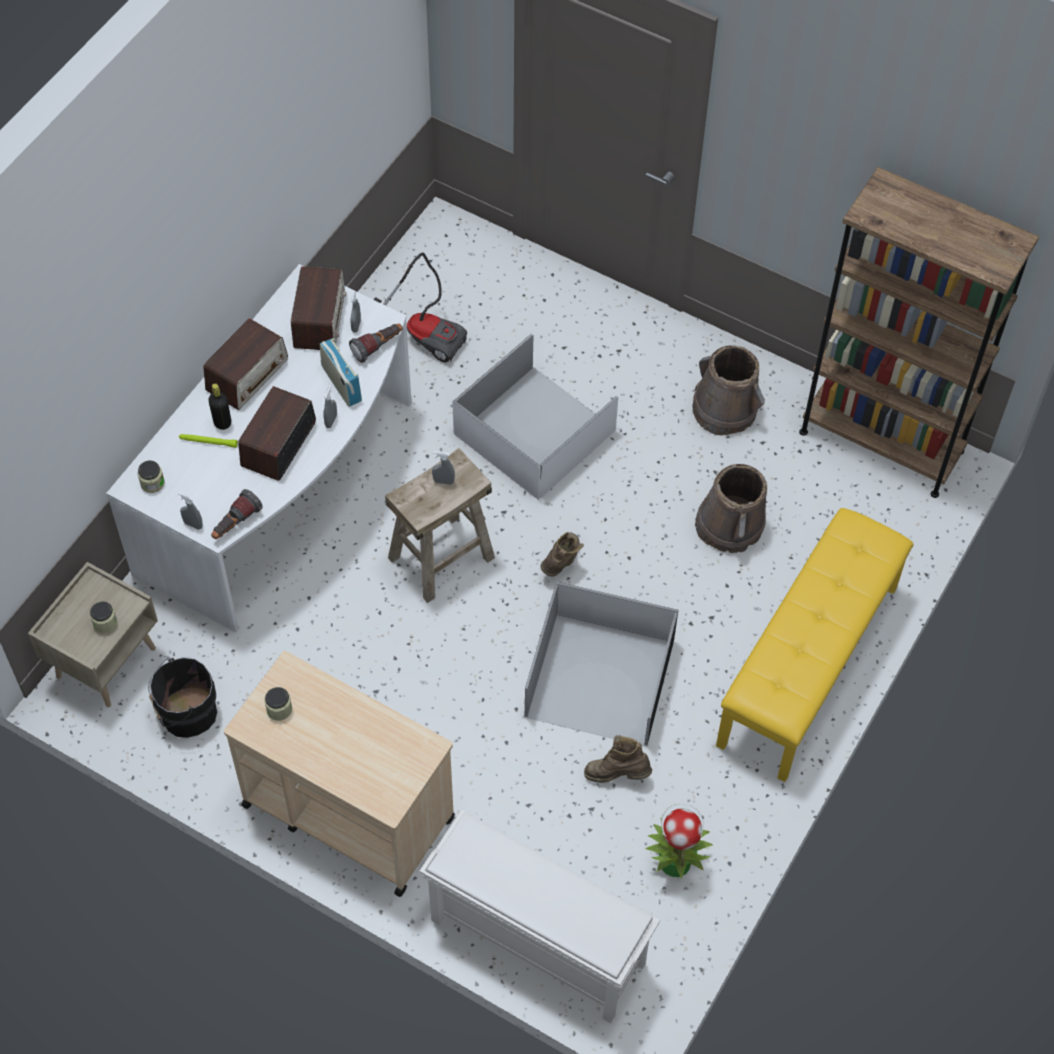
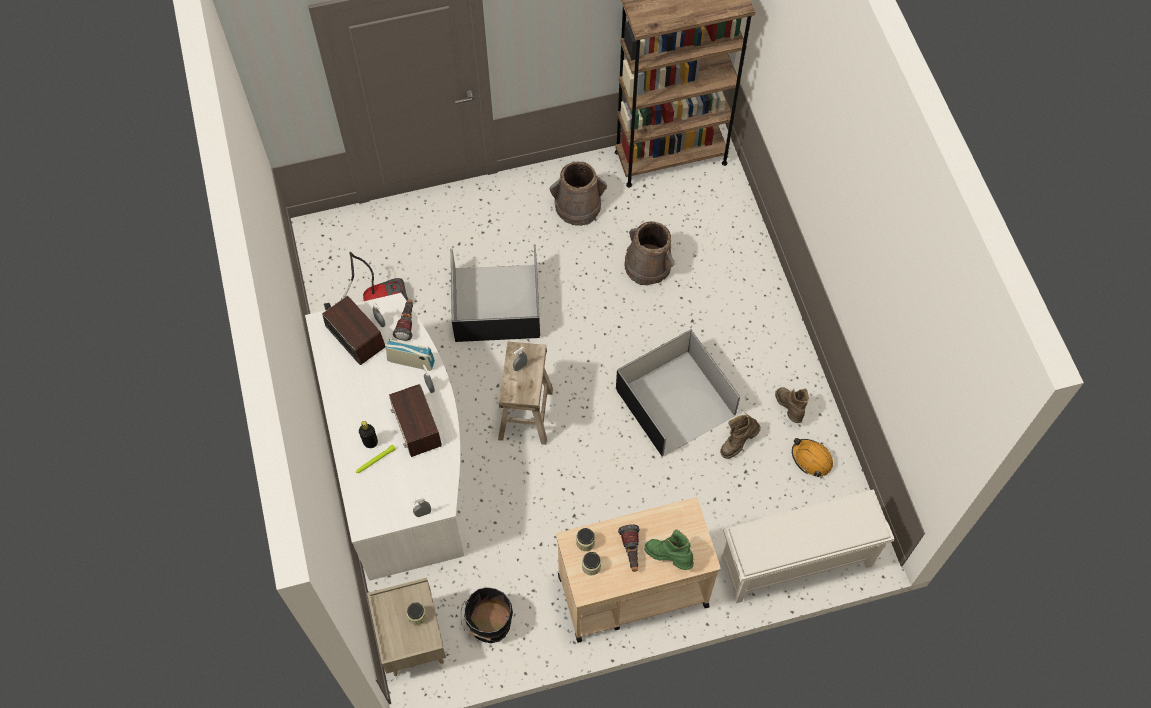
camera: 45 degrees left, 5 degrees up
(152, 483) = (372, 512): jar -> jar (585, 542)
(235, 524) = (446, 491): flashlight -> flashlight (631, 551)
(247, 374) = (352, 403): radio -> none
(360, 770) = (669, 556): none -> green boot
(536, 433) = (497, 303): white storage box -> black storage box
(562, 562) = (589, 360): brown boot -> brown boot (789, 409)
(674, 861) = (811, 459): potted plant -> orange hard hat
(809, 666) = (763, 303): yellow bench -> none

